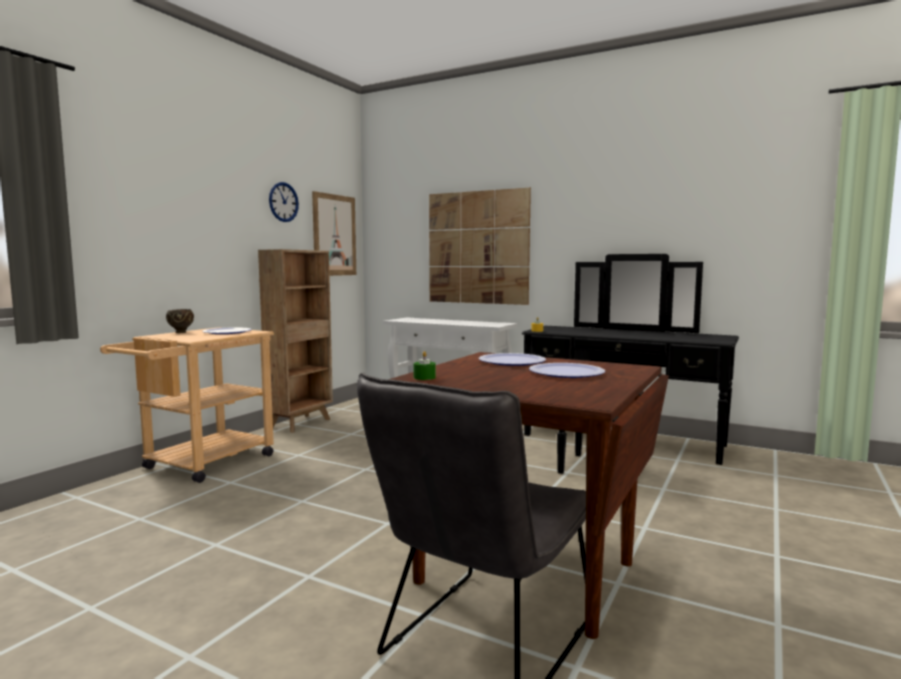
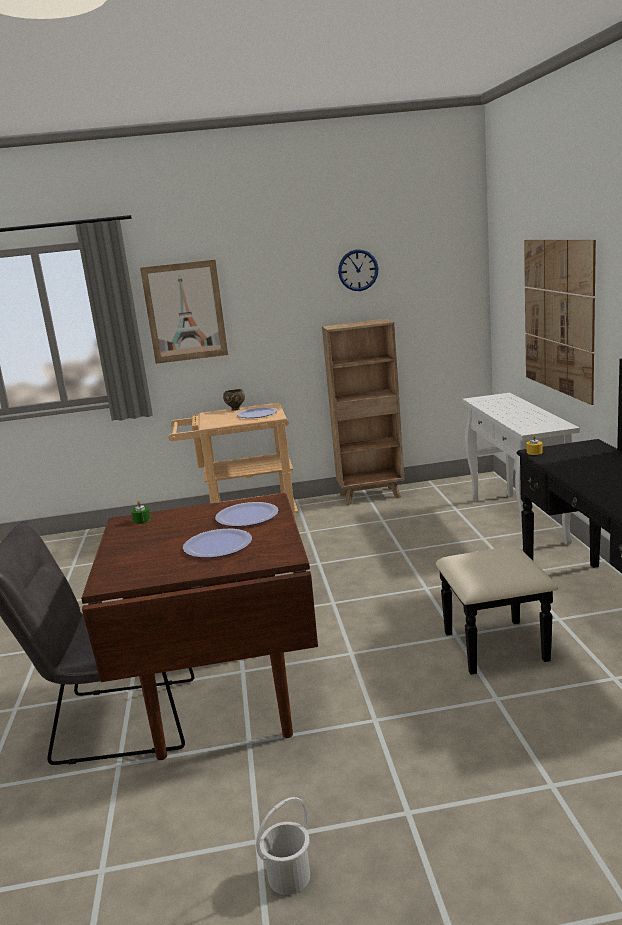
camera: 55 degrees right, 10 degrees up
(334, 235) = (437, 292): picture -> picture (185, 312)
(838, 625) = (290, 877): none -> white bucket

